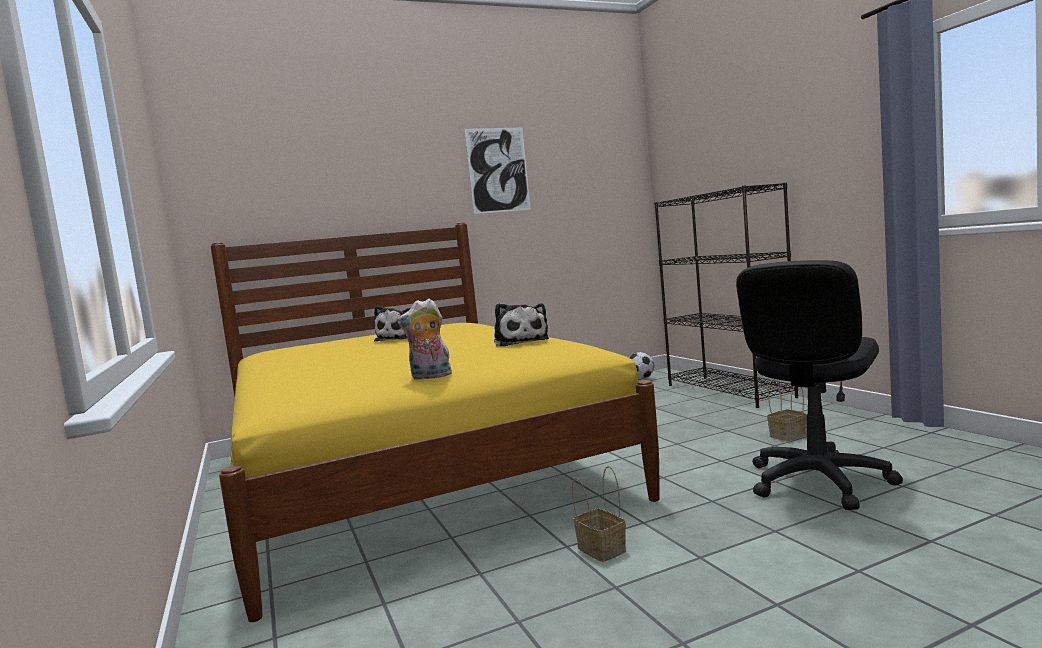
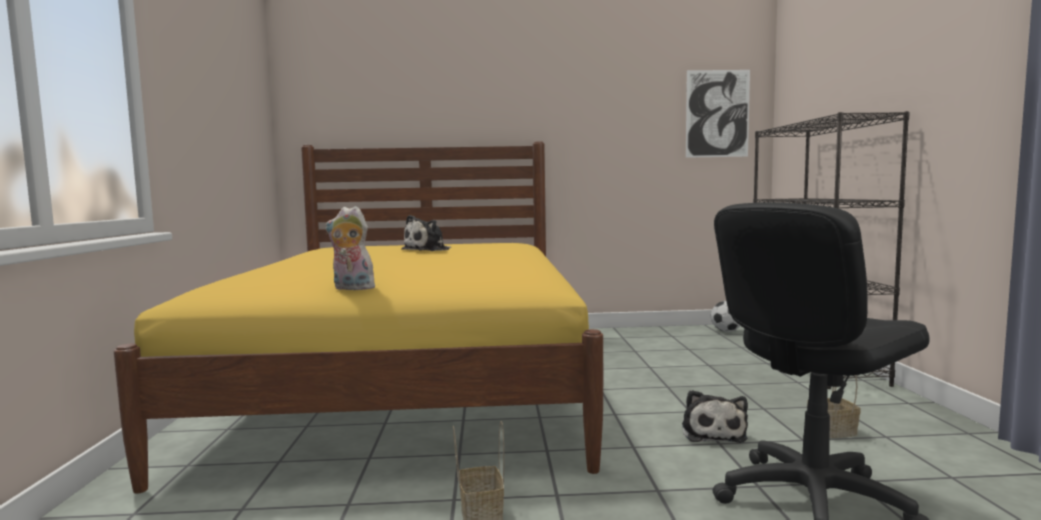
camera: 20 degrees right, 0 degrees up
(498, 170) = (588, 89): picture -> picture (717, 113)
(520, 342) = (500, 267): plush toy -> plush toy (712, 433)

